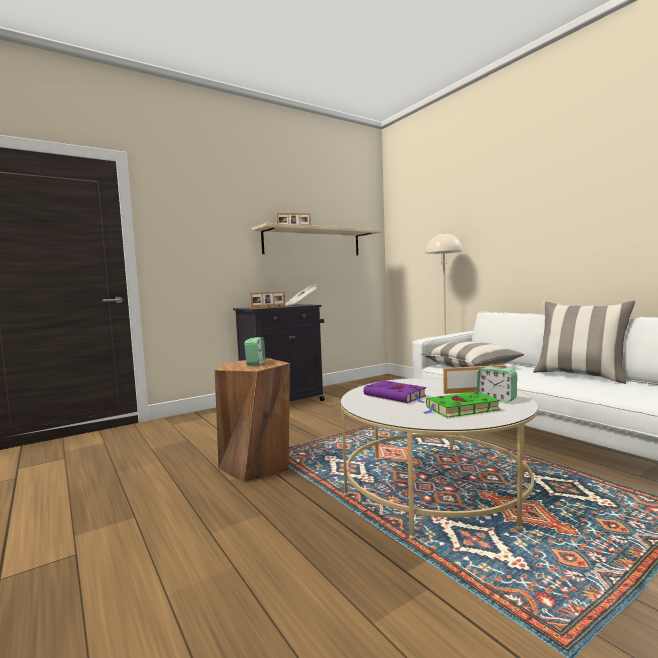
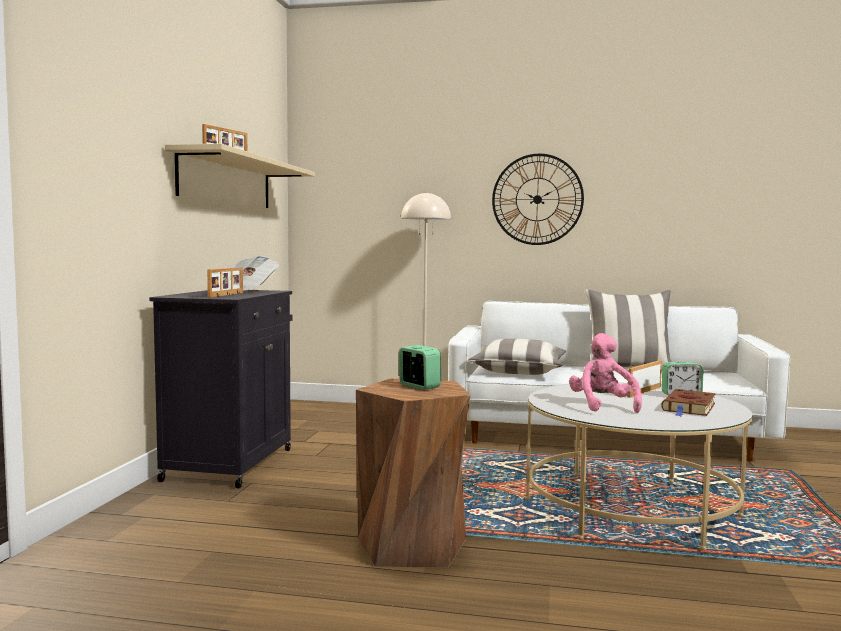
camera: 45 degrees left, 0 degrees up
(396, 396) = (602, 406): purple book -> pink plush toy
(460, 409) = (689, 408): green book -> brown book
(532, 227) = (537, 199): none -> wall clock

